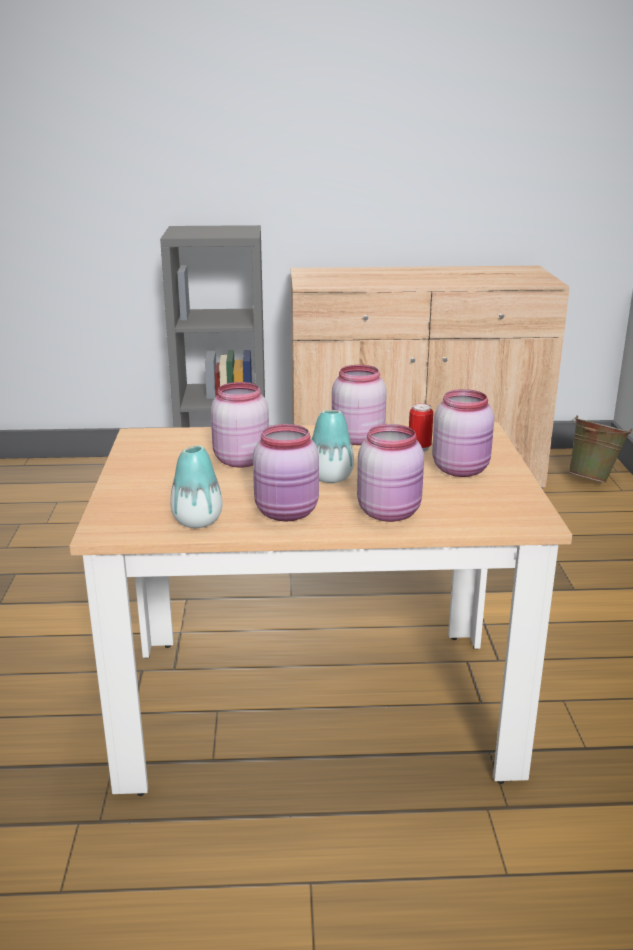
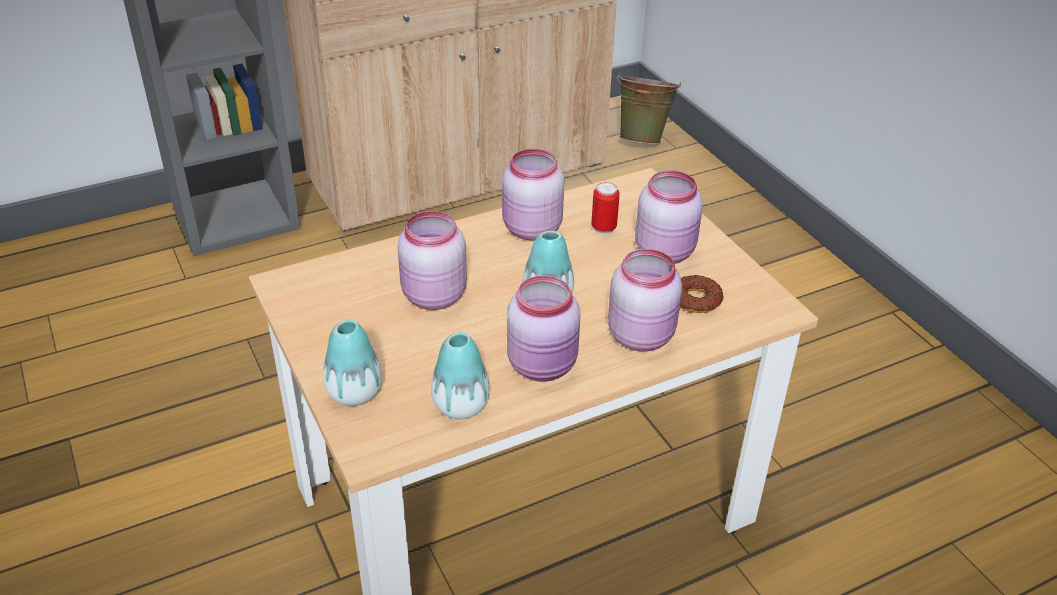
camera: 25 degrees left, 15 degrees up
(126, 498) = (354, 393): none -> vase
(461, 501) = (695, 300): none -> donut

